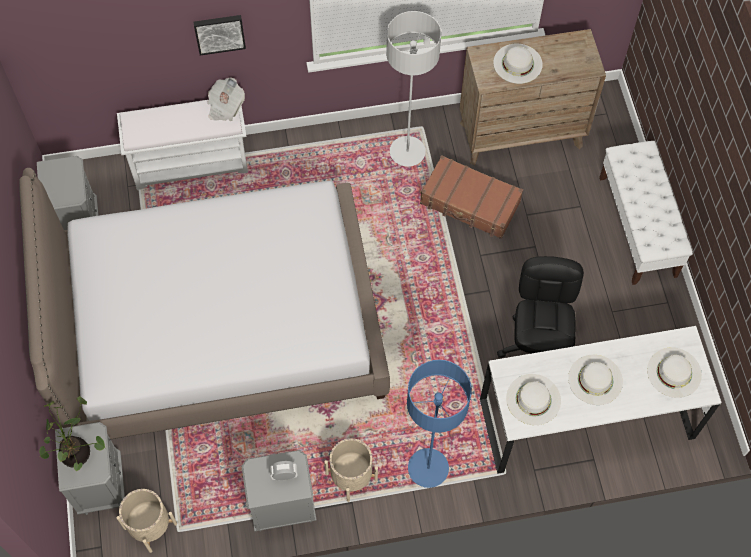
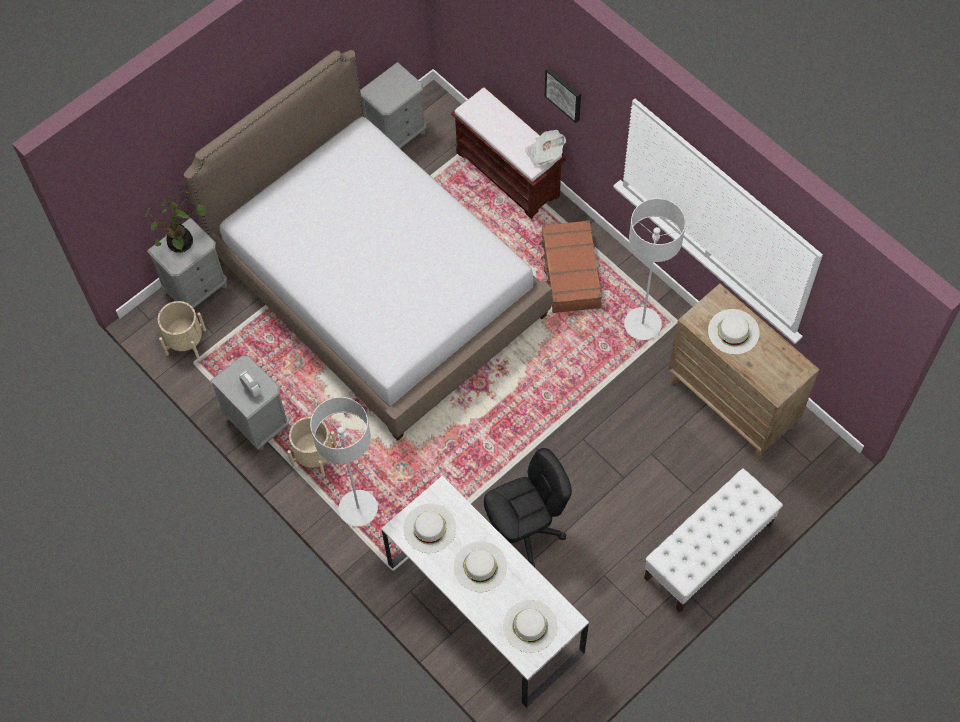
camera: 60 degrees right, 0 degrees up
(191, 163) = (509, 174): white bench -> brown bench
(428, 468) = (358, 509): blue floor lamp -> grey floor lamp
(470, 203) = (628, 402): brown suitcase -> brown suitcase (570, 272)

